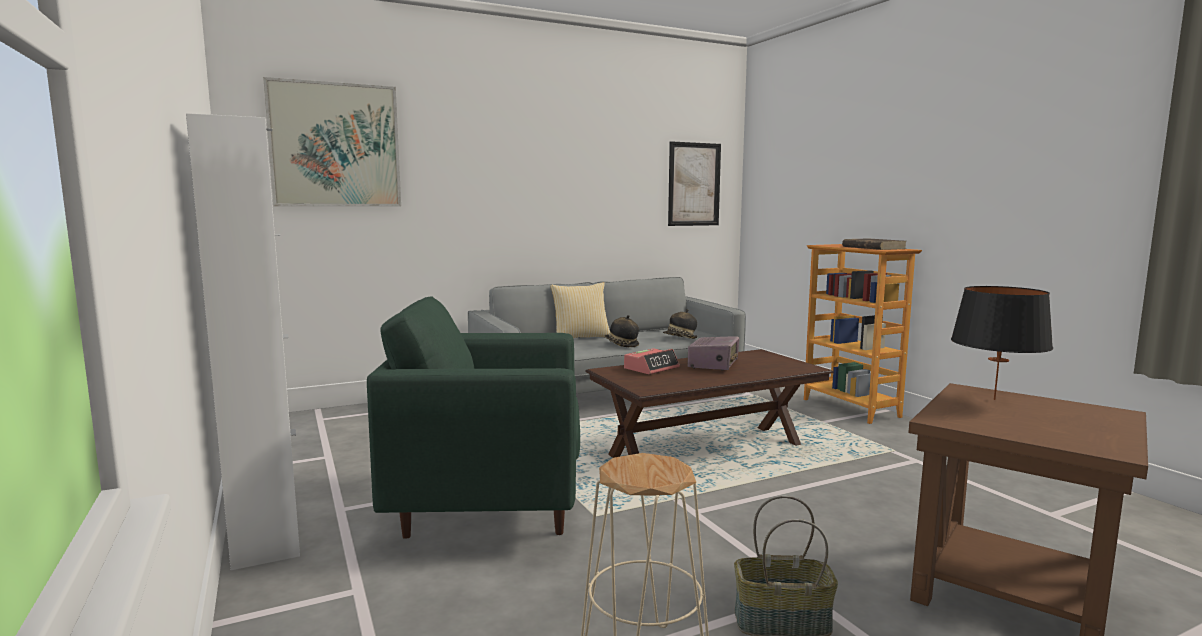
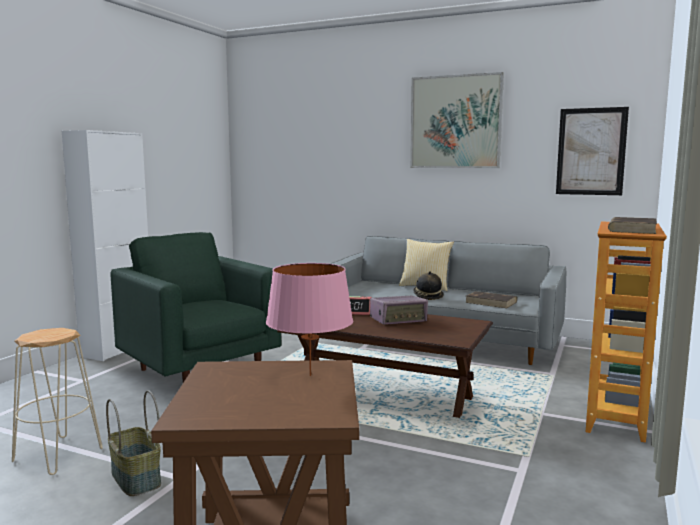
camera: 50 degrees right, 0 degrees up
(335, 145) = (286, 132): picture -> picture (455, 122)
(680, 338) = (491, 302): hat -> brown book
(994, 399) = (310, 375): black table lamp -> pink table lamp

